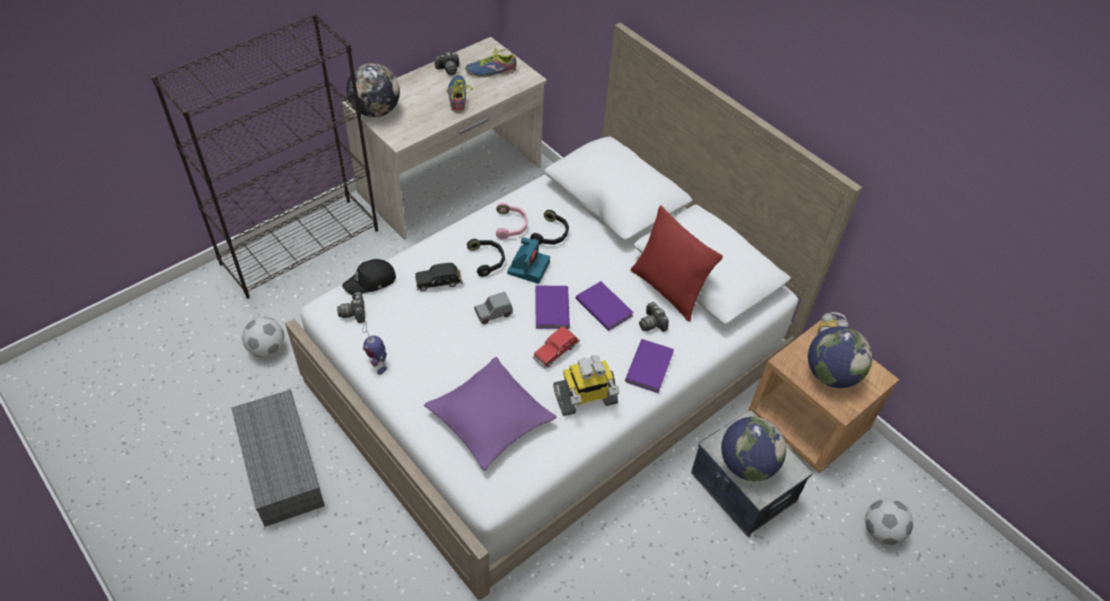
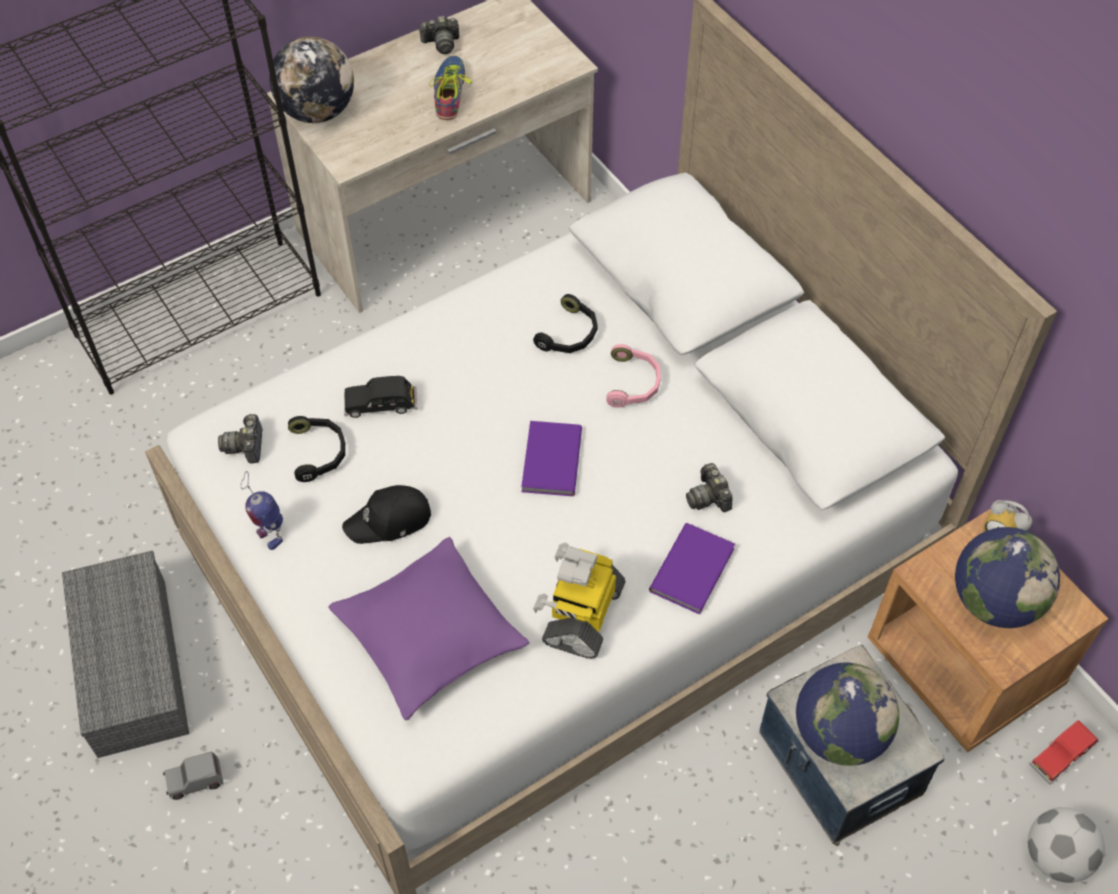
camera: 10 degrees right, 5 degrees up
(267, 348) = (131, 477): football -> none
(371, 281) = (277, 396): black cap -> black cap (389, 521)
(487, 260) = (462, 372): black headphones -> black headphones (319, 452)
(491, 71) = (510, 50): shoe -> none
(493, 314) = (458, 463): grey toy car -> grey toy car (195, 781)
(511, 225) = (508, 316): pink headphones -> pink headphones (634, 383)
(528, 267) = (525, 388): camera -> none
(556, 352) = (548, 533): red toy car -> red toy car (1062, 755)
(585, 398) = (582, 614): toy robot -> toy robot turned 120 degrees clockwise
(604, 306) = (636, 462): purple book -> none
(667, 290) = (742, 442): red pillow -> none

